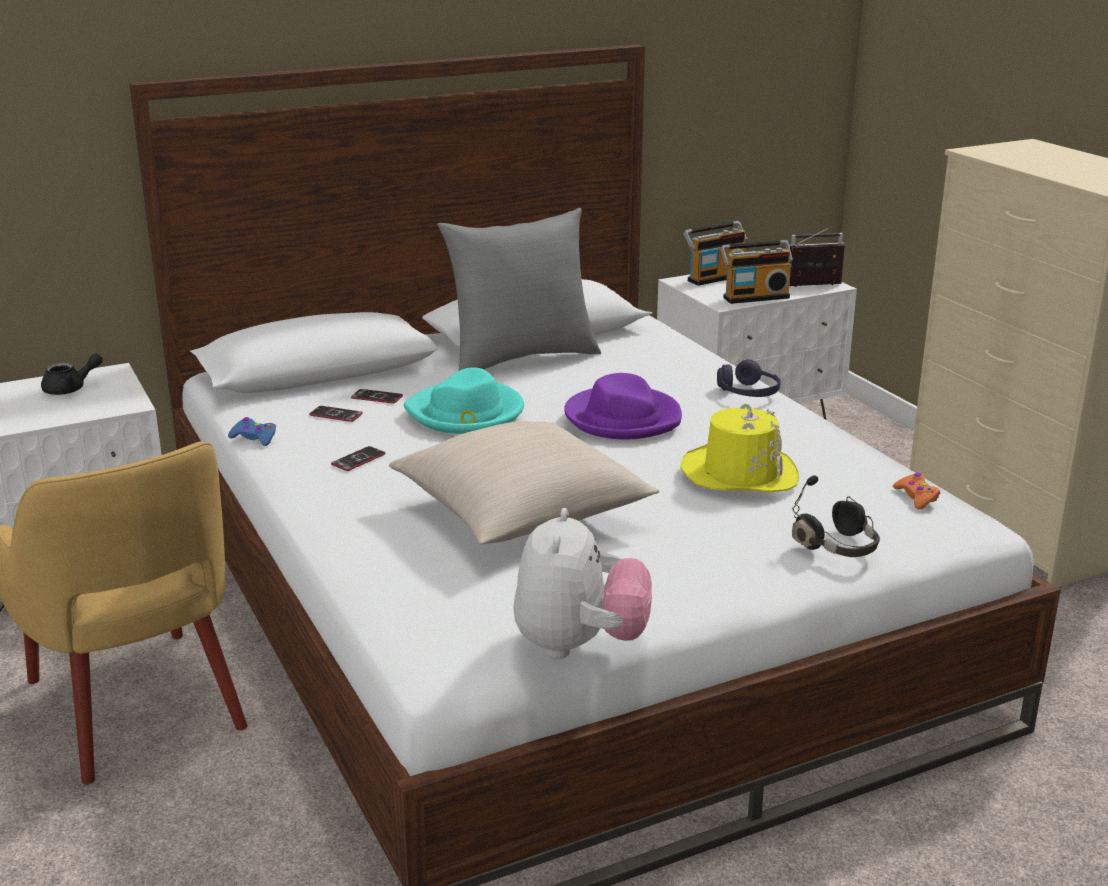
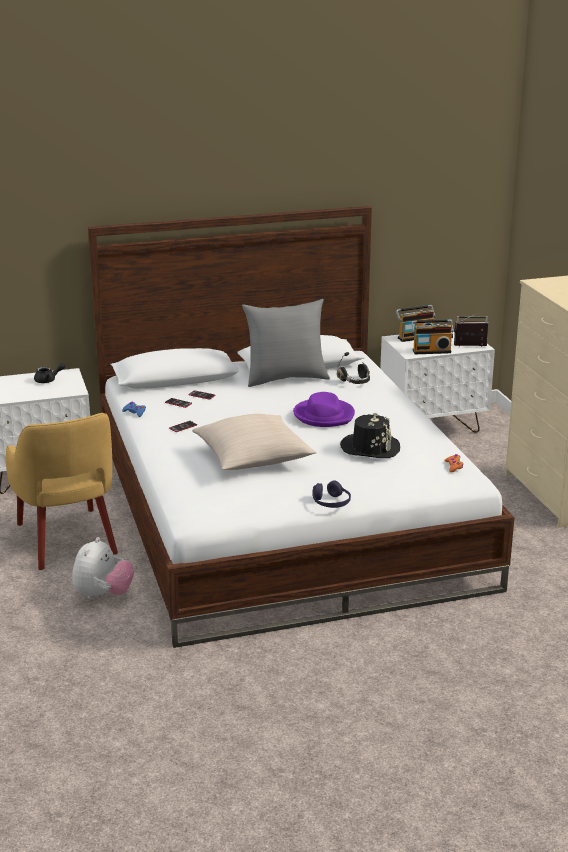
camera: 10 degrees right, 0 degrees up
(466, 413) = (244, 407): turquoise hat -> none
(579, 646) = (256, 517): plush toy -> plush toy (103, 595)
(739, 473) = (370, 448): yellow hat -> black hat
(748, 393) = (398, 407): purple headphones -> purple headphones (331, 503)
(838, 547) = (399, 486): black headphones -> black headphones (355, 381)

